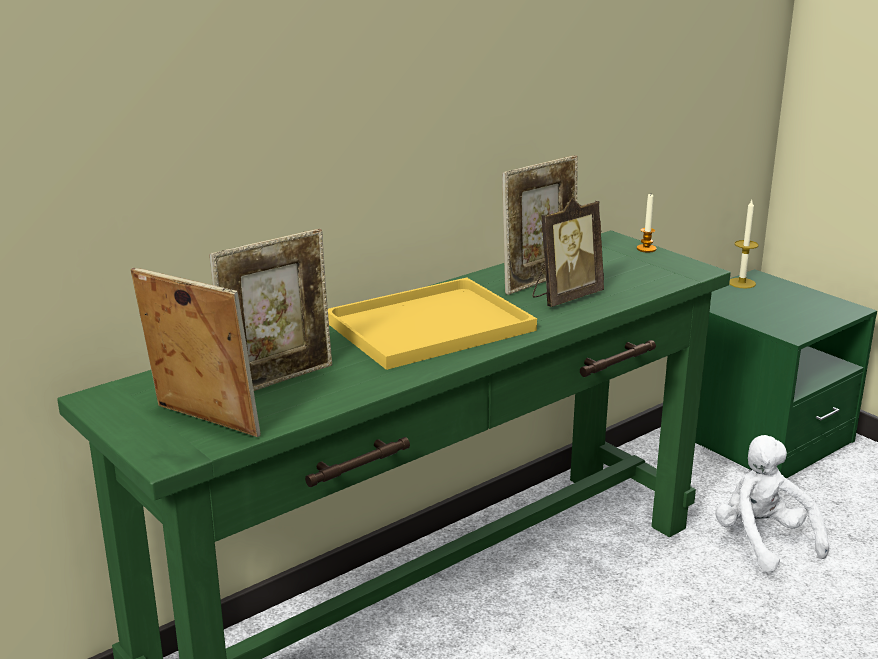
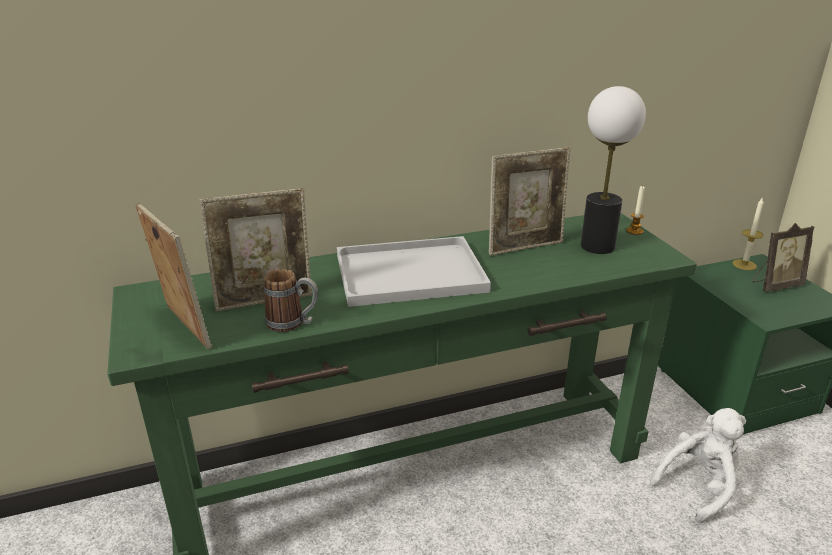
camera: 20 degrees right, 5 degrees up
(336, 396) = (293, 323): none -> mug
(432, 324) = (412, 272): yellow tray -> white tray
(565, 297) = (535, 265): picture frame -> picture frame (775, 285)
(617, 269) = (597, 246): none -> table lamp
(763, 541) = (699, 486): white plush toy -> white plush toy turned 60 degrees clockwise

